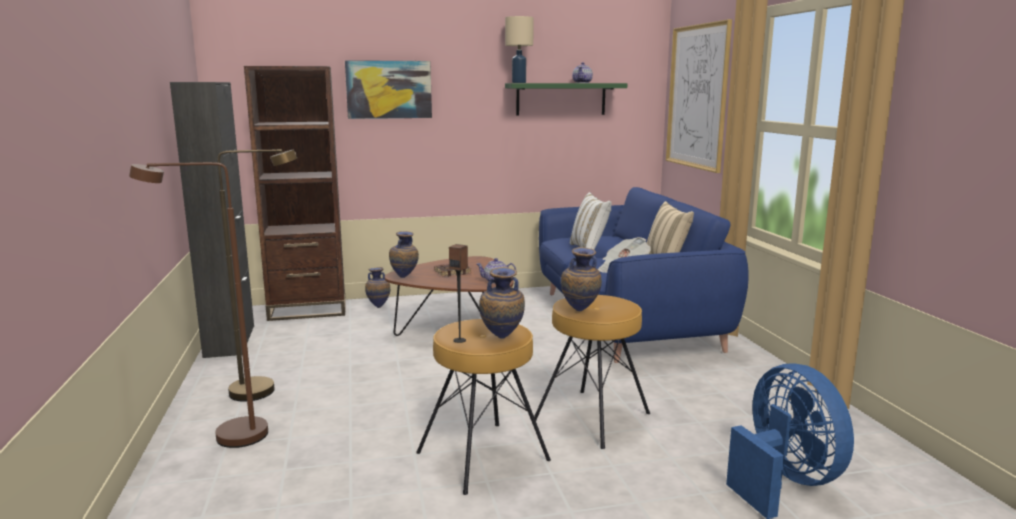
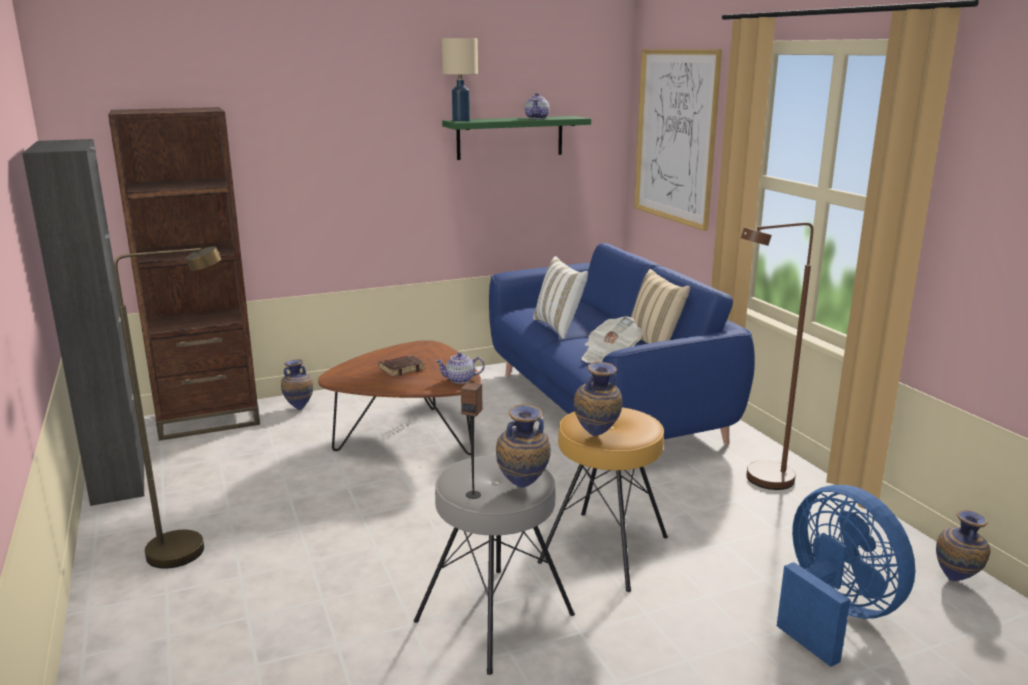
camera: 10 degrees left, 5 degrees up
(227, 438) = (165, 626): brown floor lamp -> brown floor lamp (760, 482)
(389, 89) = (296, 133): picture -> none
(404, 278) = (345, 382): vase -> vase (956, 581)
(483, 456) = (495, 618): brown stool -> grey stool

